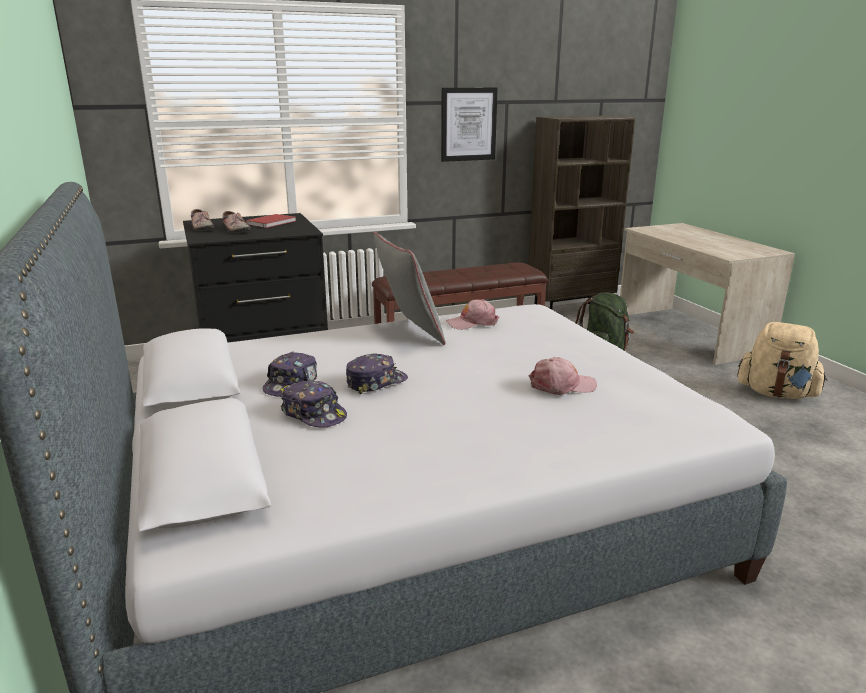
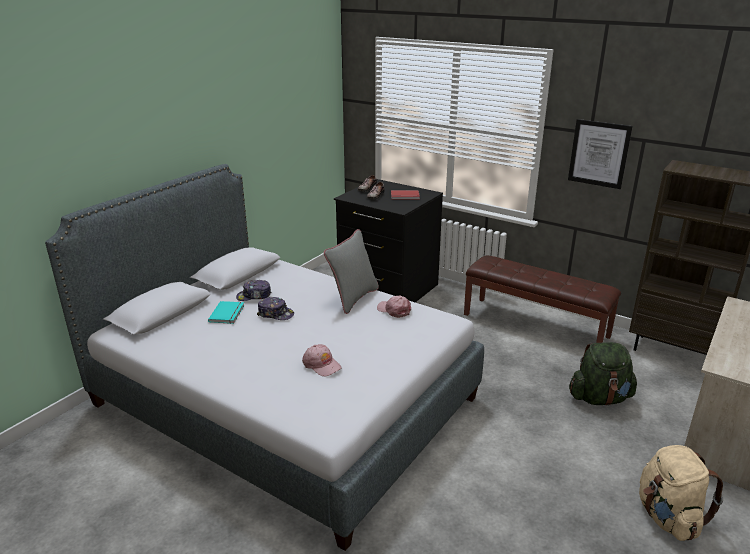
camera: 55 degrees right, 5 degrees up
(314, 414) = (228, 313): cap -> turquoise book

